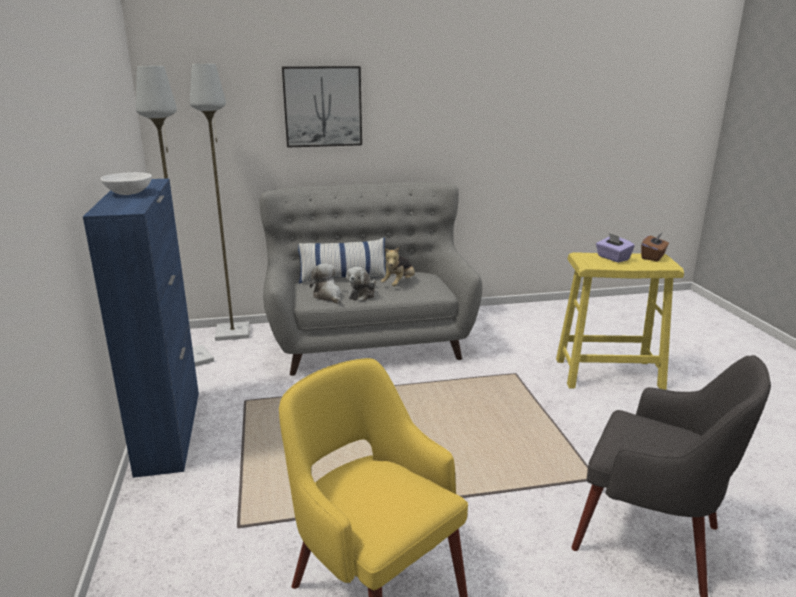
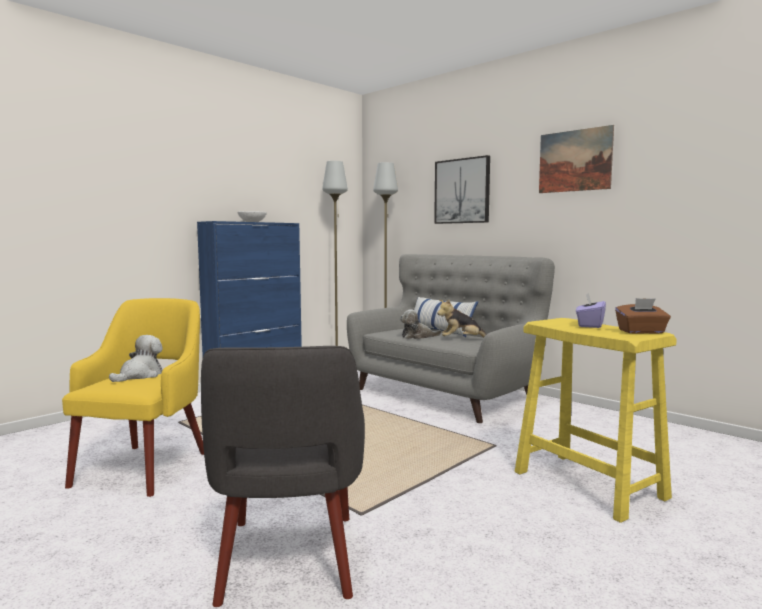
camera: 55 degrees right, 15 degrees down
(328, 296) = (397, 333): plush toy -> plush toy (140, 375)
(458, 81) = (574, 161): none -> picture

